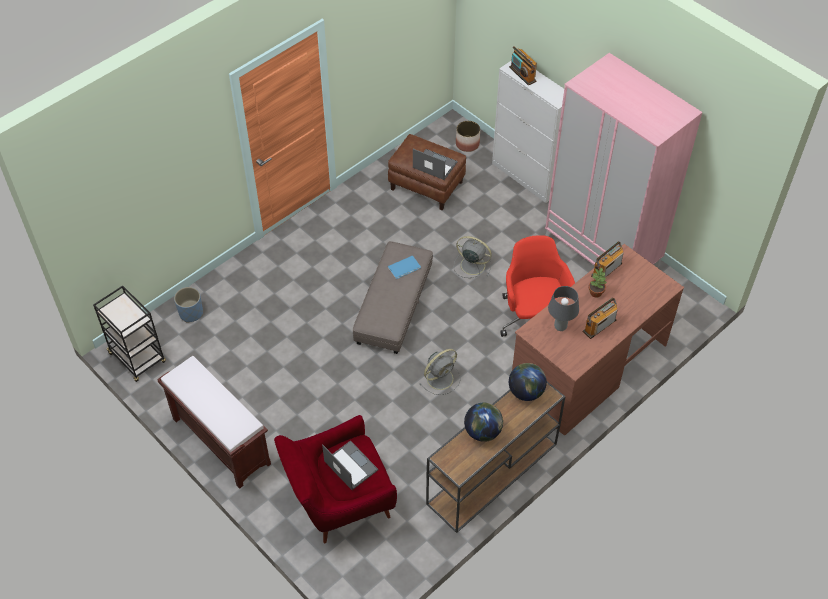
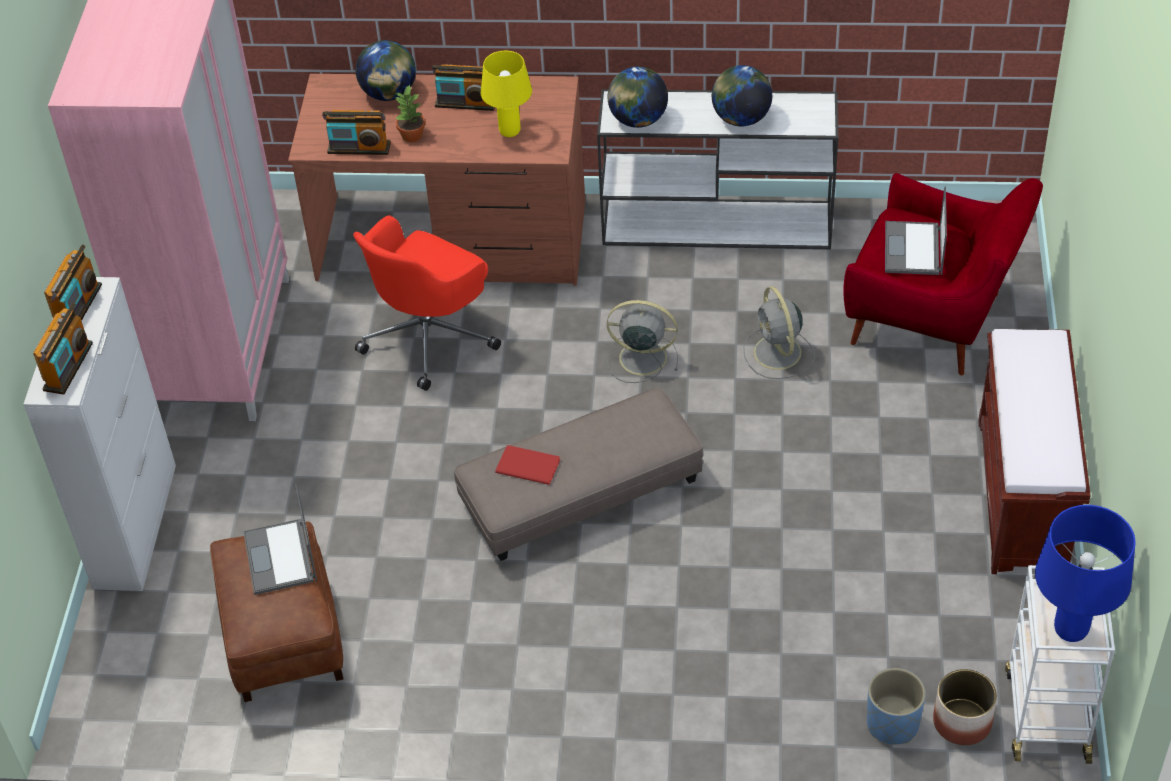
camera: 130 degrees left, 5 degrees down
(119, 311) = (1070, 631): none -> blue table lamp
(138, 358) = (1046, 713): black cart -> white cart
(405, 267) = (527, 464): blue book -> red book
(467, 144) = (122, 658): planter -> planter (962, 722)
(471, 265) = (402, 463): grey fan -> grey fan (778, 354)
(491, 475) = (719, 223): brown console table -> white console table
(553, 91) = (78, 307): none -> radio
(560, 326) = (509, 132): grey table lamp -> yellow table lamp
(636, 304) = (389, 94): none -> globe

